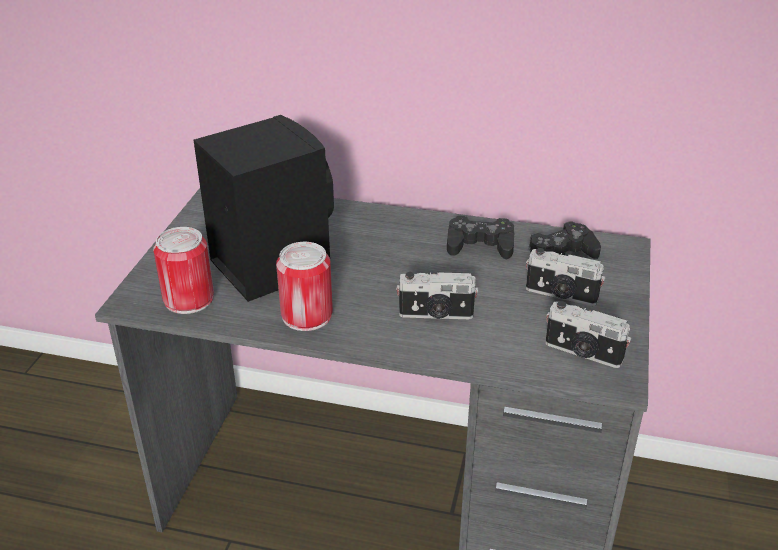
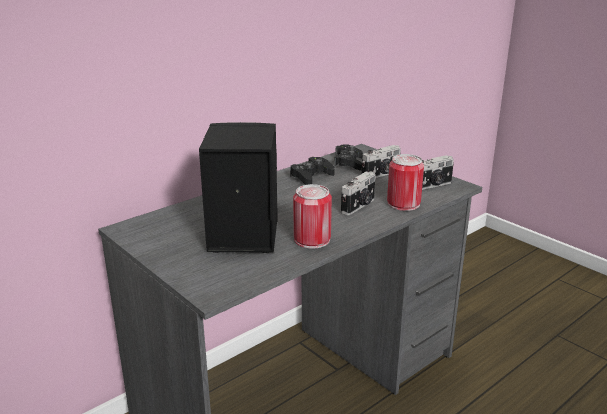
camera: 55 degrees left, 10 degrees down
(188, 299) = (239, 272): can -> can (403, 203)

